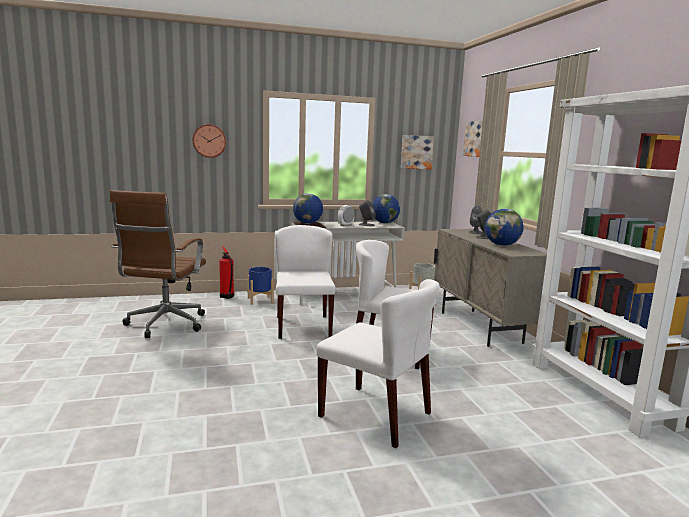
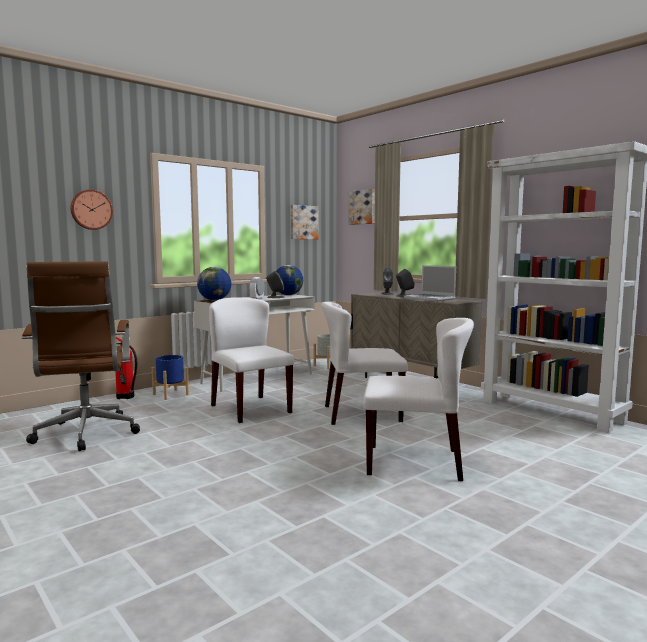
camera: 25 degrees left, 5 degrees down
(502, 245) = (430, 299): globe -> laptop

